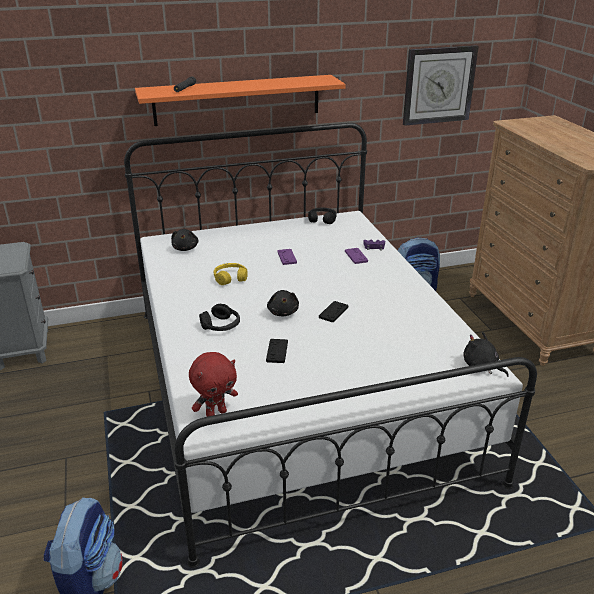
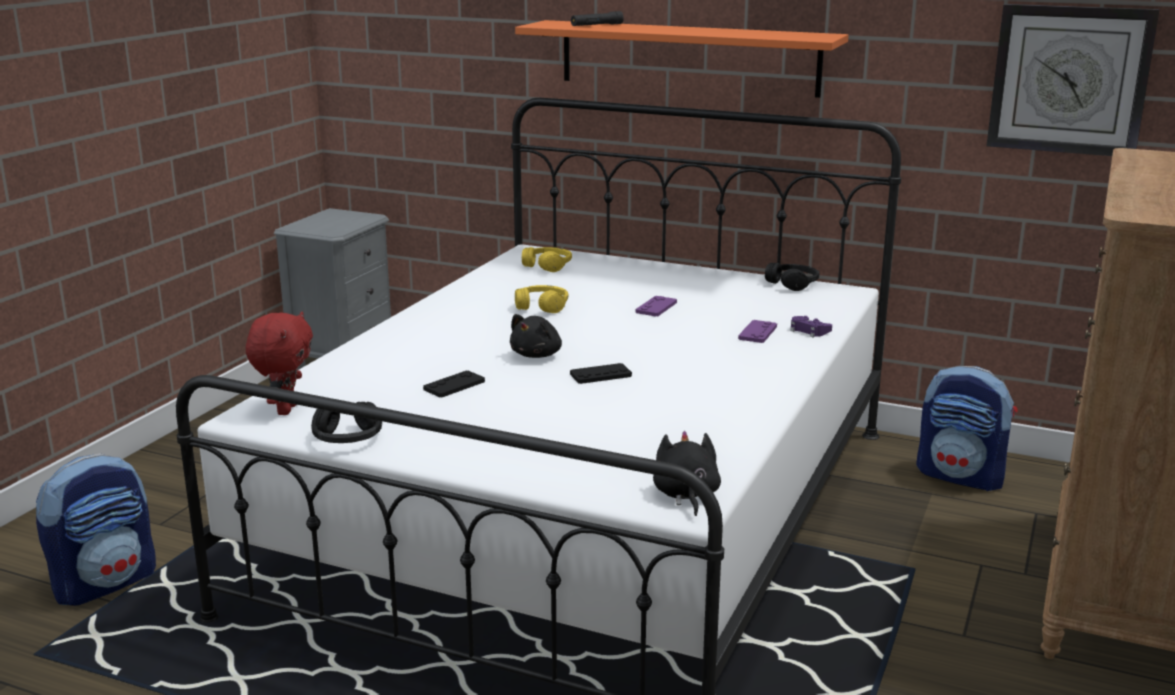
camera: 40 degrees right, 10 degrees down
(185, 248) = (548, 266): black plush toy -> yellow headphones
(216, 413) = (285, 409): red plush toy -> red plush toy turned 90 degrees counterclockwise
(221, 326) = (441, 343): black headphones -> black headphones (348, 439)

